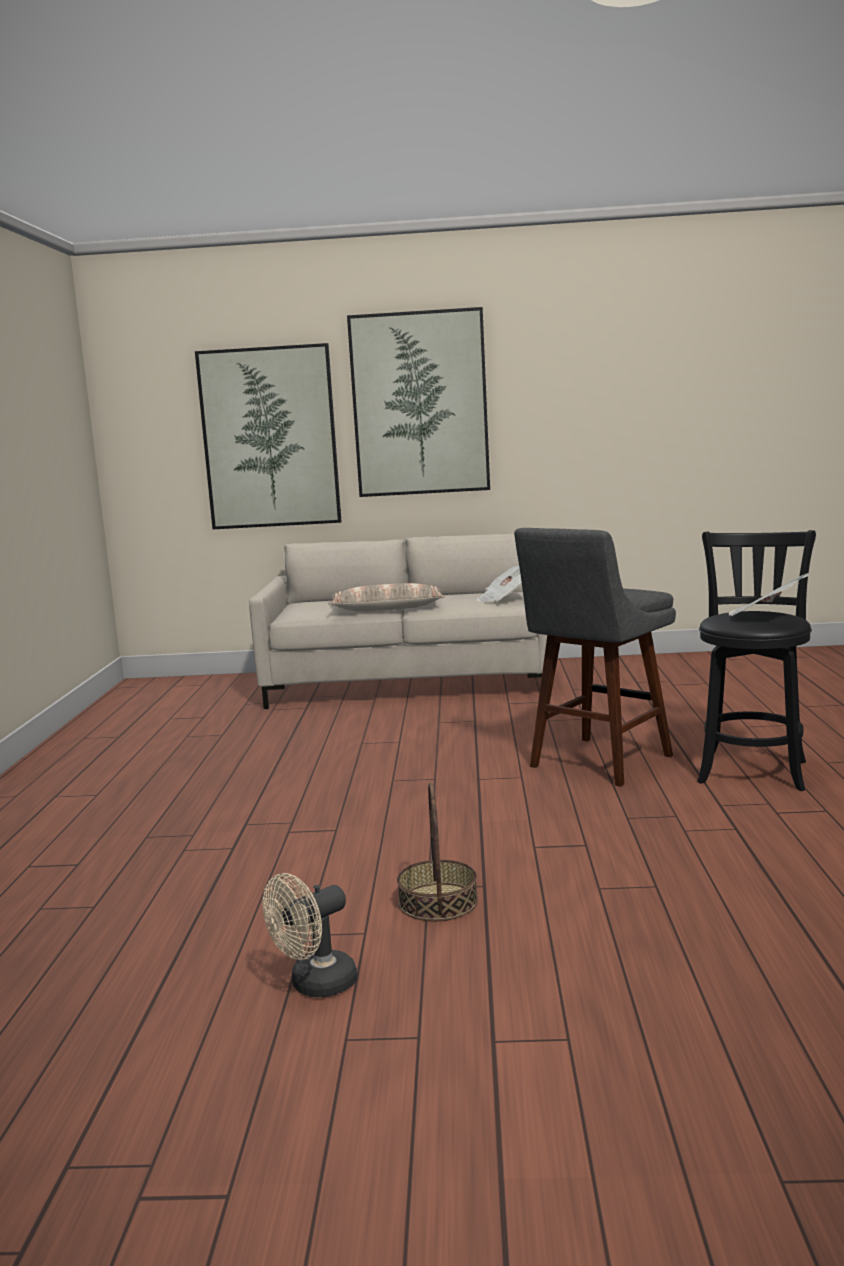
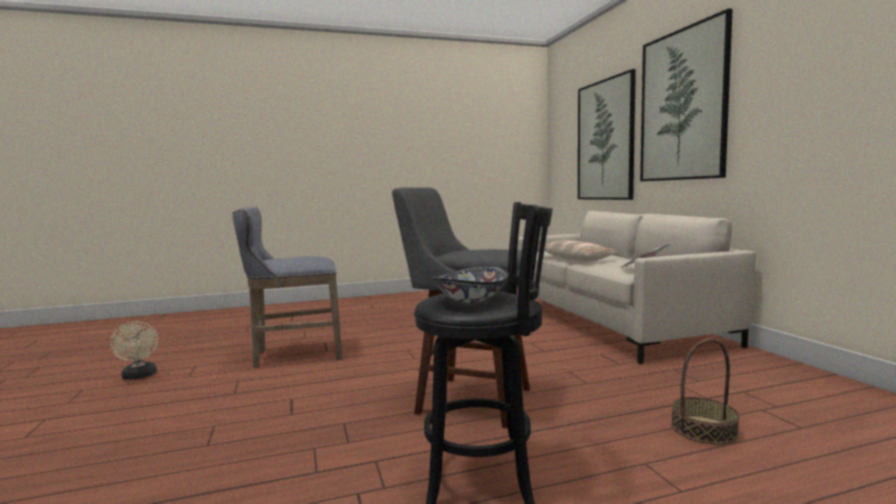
camera: 70 degrees right, 5 degrees down
(315, 986) = (139, 376): beige fan -> beige fan turned 150 degrees counterclockwise
(334, 853) = (293, 355): none -> grey stool
(437, 902) = (217, 385): basket -> basket (703, 429)
(764, 617) = (470, 299): newspaper -> bowl

